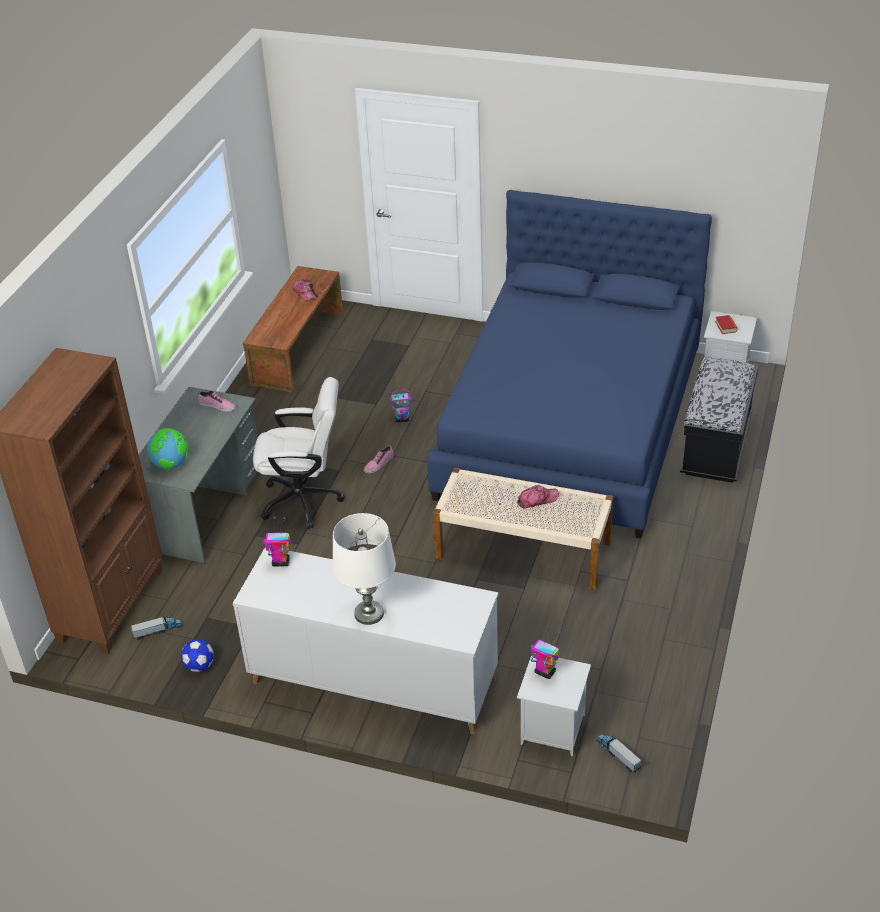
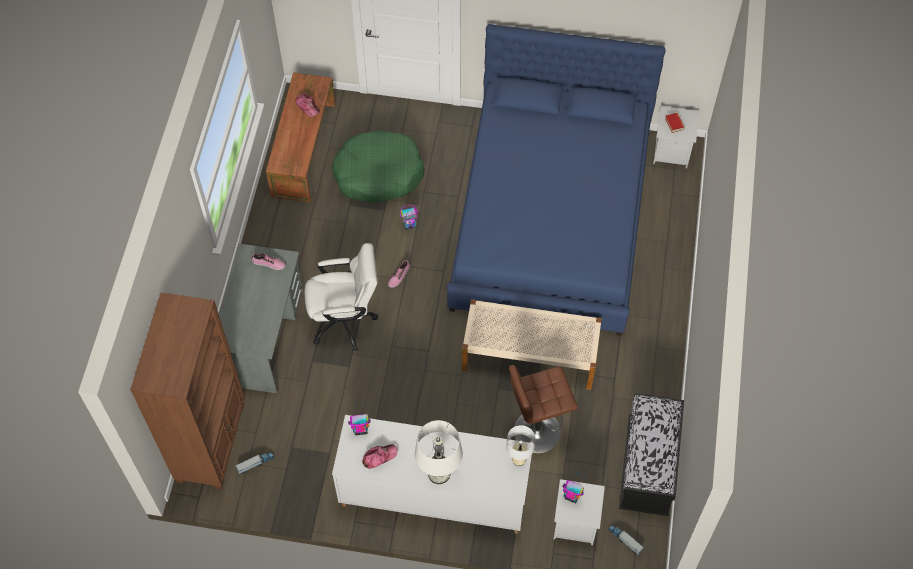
camera: 10 degrees left, 20 degrees up
(171, 464) = (246, 332): globe -> none
(199, 666) = (297, 494): football -> none
(377, 373) = (378, 173): none -> green dog bed
(476, 608) = (518, 460): none -> white table lamp
(518, 626) = (536, 431): none -> brown stool
(537, 499) = (543, 327): cap -> cap (379, 457)
(716, 447) = (671, 234): black bench -> black bench (647, 467)

